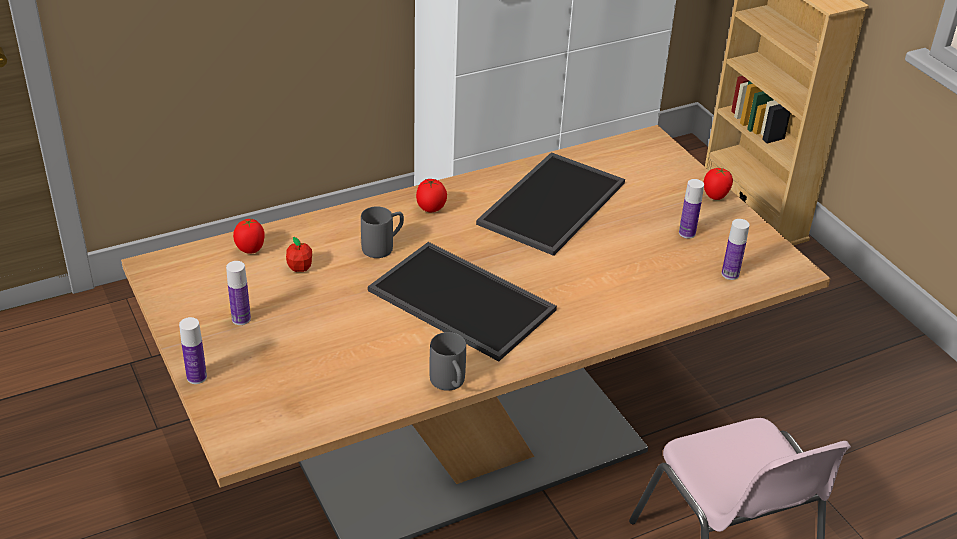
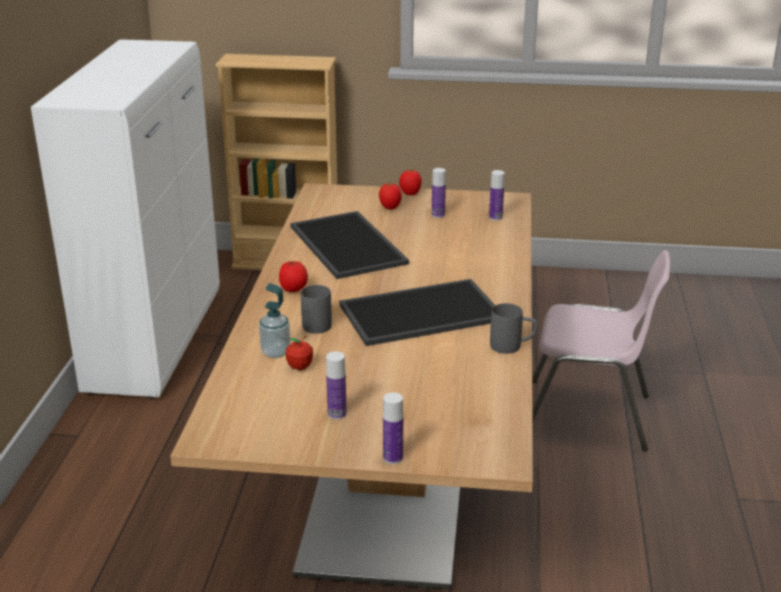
camera: 55 degrees left, 10 degrees down
(250, 250) = (245, 382): tomato -> tomato (390, 208)
(311, 245) = (276, 352): none -> soap dispenser

